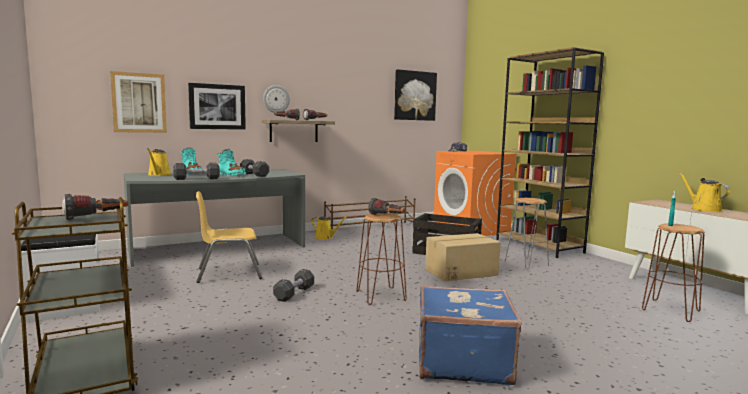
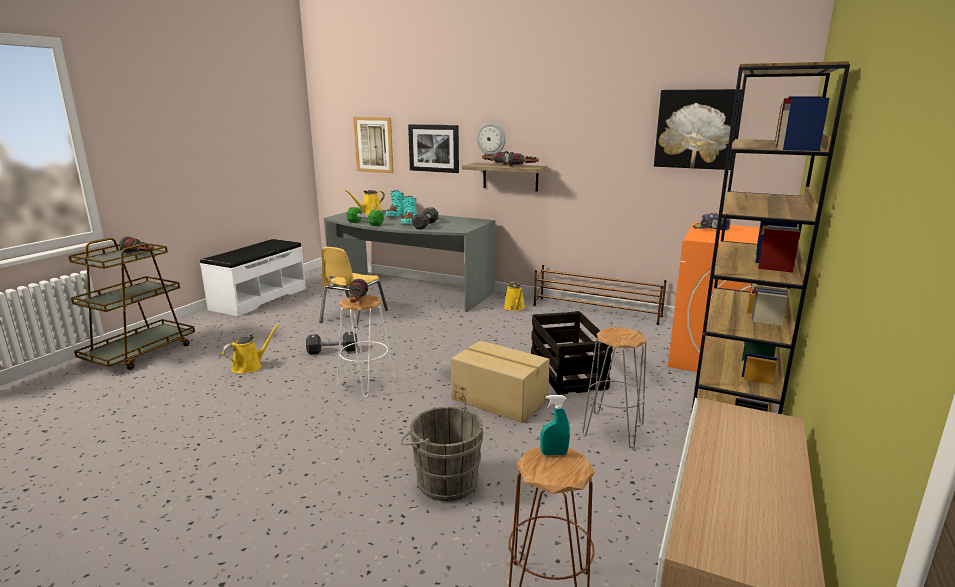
camera: 55 degrees right, 10 degrees up
(196, 179) = (365, 223): black dumbbell -> green dumbbell
(229, 273) = (353, 316): yellow chair -> yellow chair turned 105 degrees counterclockwise
(380, 296) = (365, 383): brown stool -> white stool
(462, 361) = (234, 462): blue suitcase -> none
(549, 305) = (444, 480): none -> grey bucket
(703, 209) = (743, 472): yellow watering can -> yellow watering can (250, 366)

